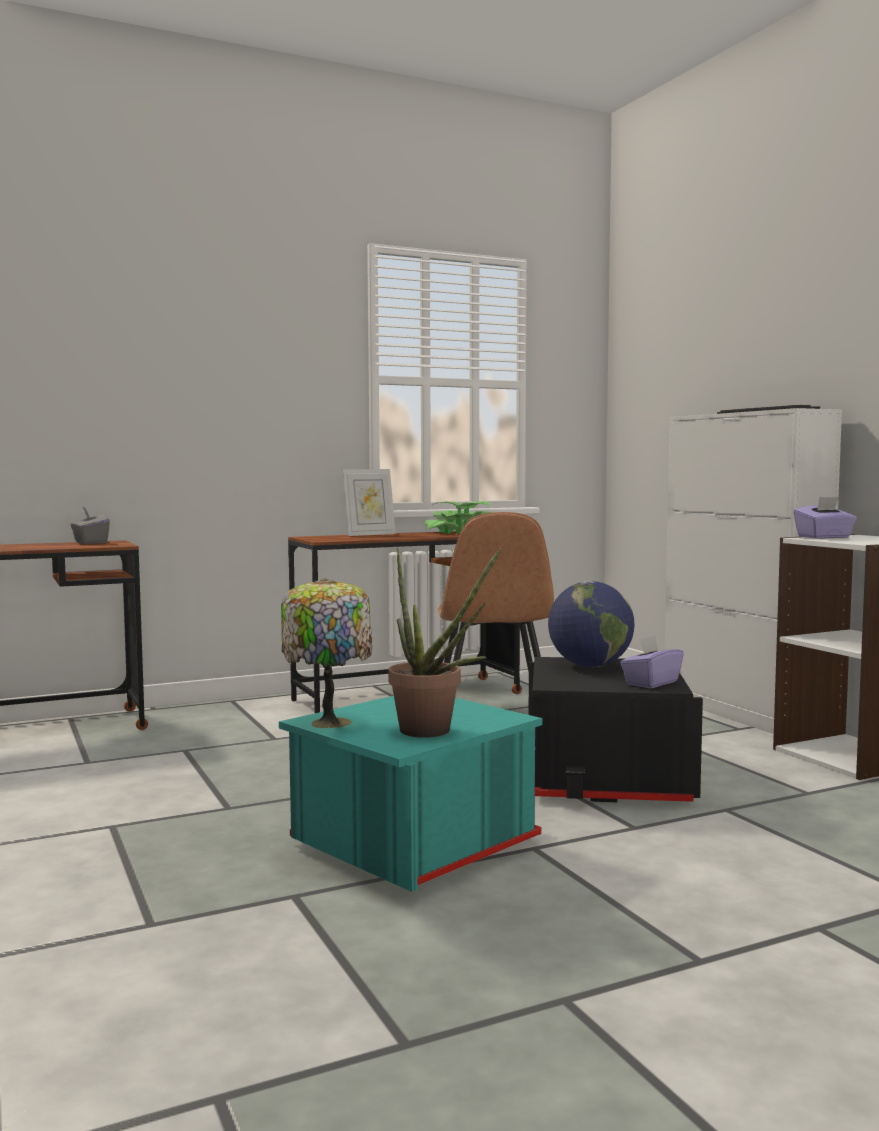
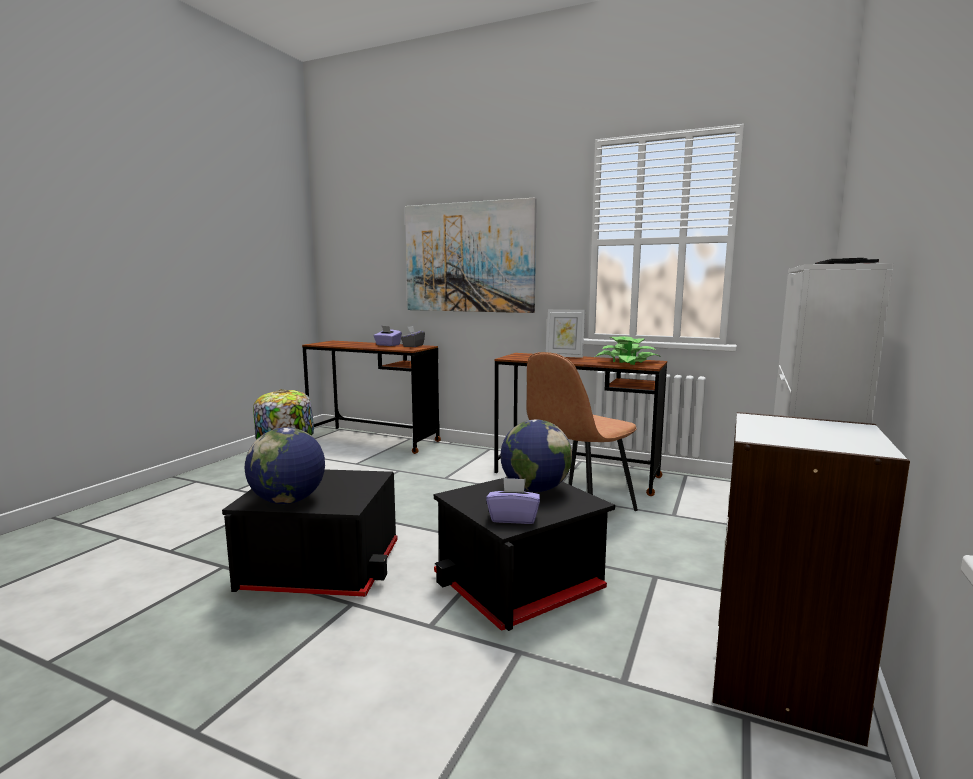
camera: 50 degrees right, 5 degrees up
(180, 390) = (469, 257): none -> picture
(410, 844) = (321, 566): turquoise storage box -> black storage box
(434, 732) = (288, 501): potted plant -> globe
(824, 537) = (778, 421): purple tissue box -> purple tissue box (387, 345)

